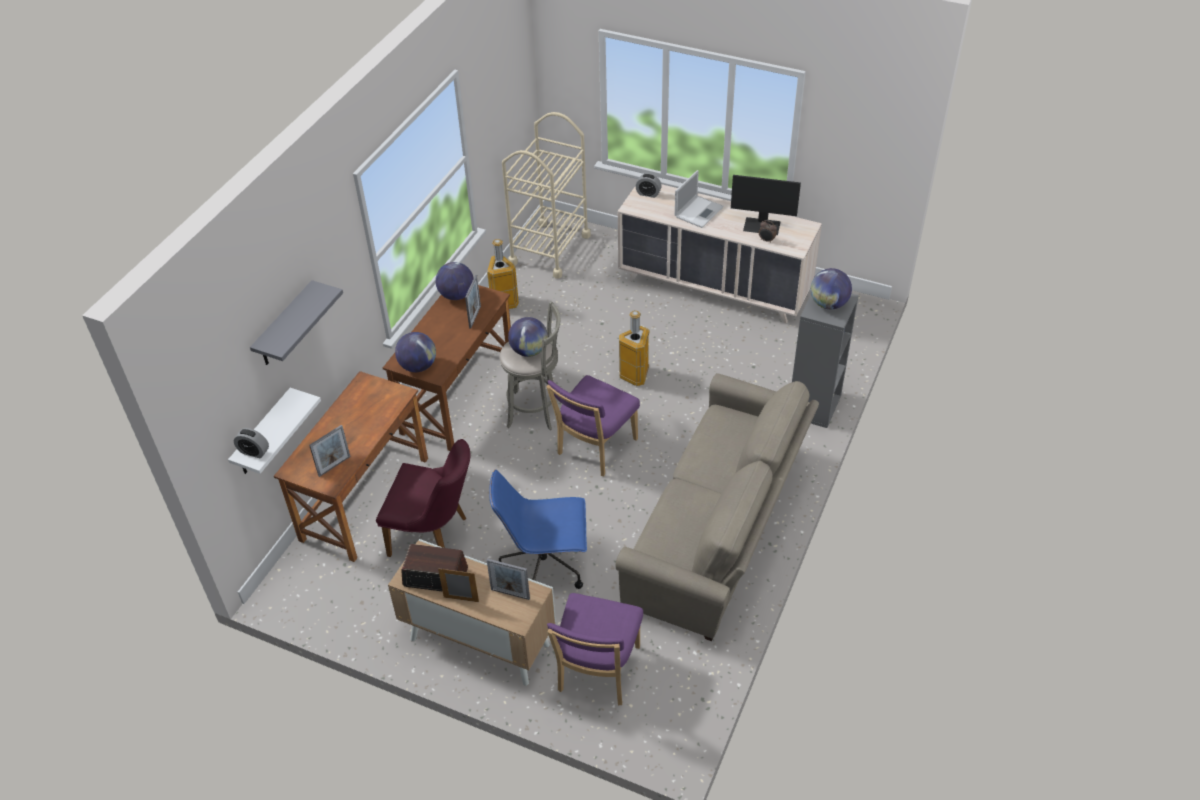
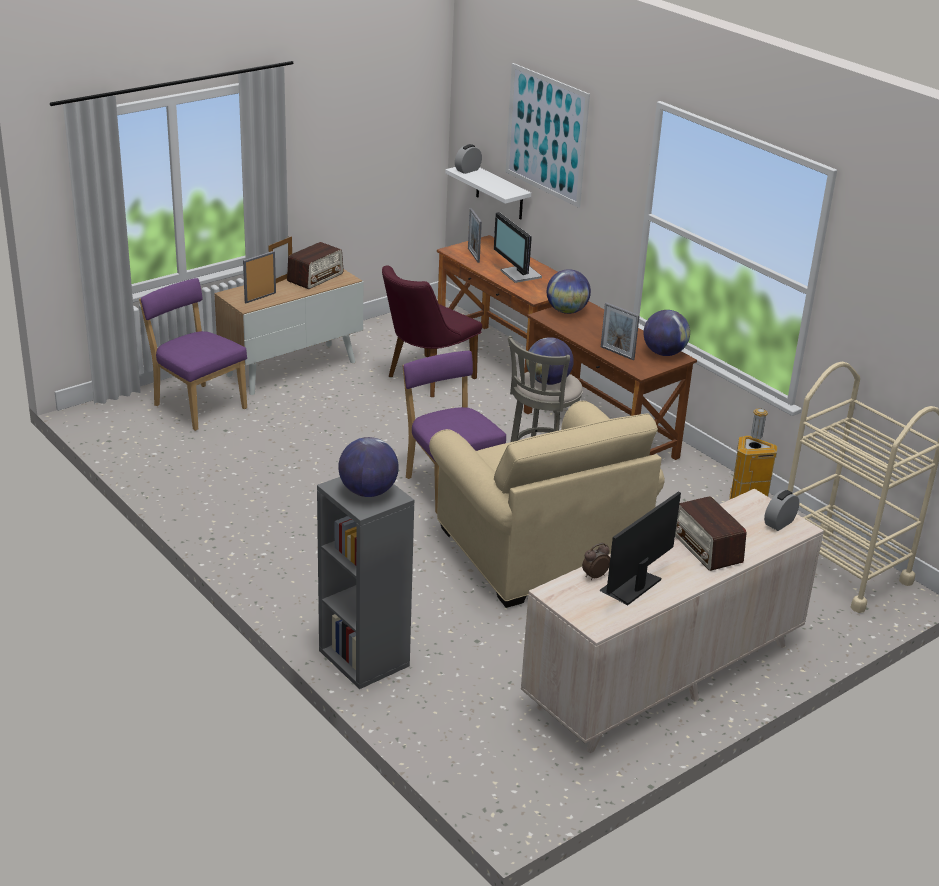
camera: 115 degrees right, 15 degrees down
(285, 326) = (546, 134): grey shelf -> picture
(360, 419) = (519, 275): none -> monitor
(545, 567) = (331, 416): blue office chair -> none
(636, 375) = (539, 549): trash can -> beige armchair
(699, 211) = (706, 548): laptop -> radio
(720, 532) = (261, 516): beige sofa -> none

